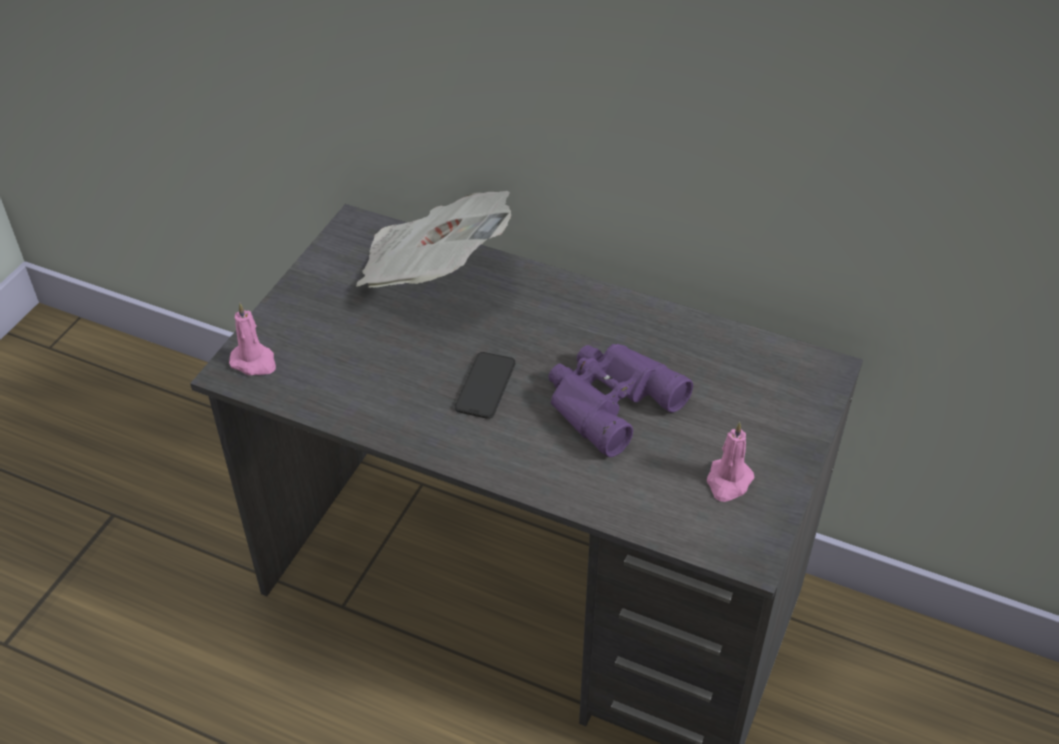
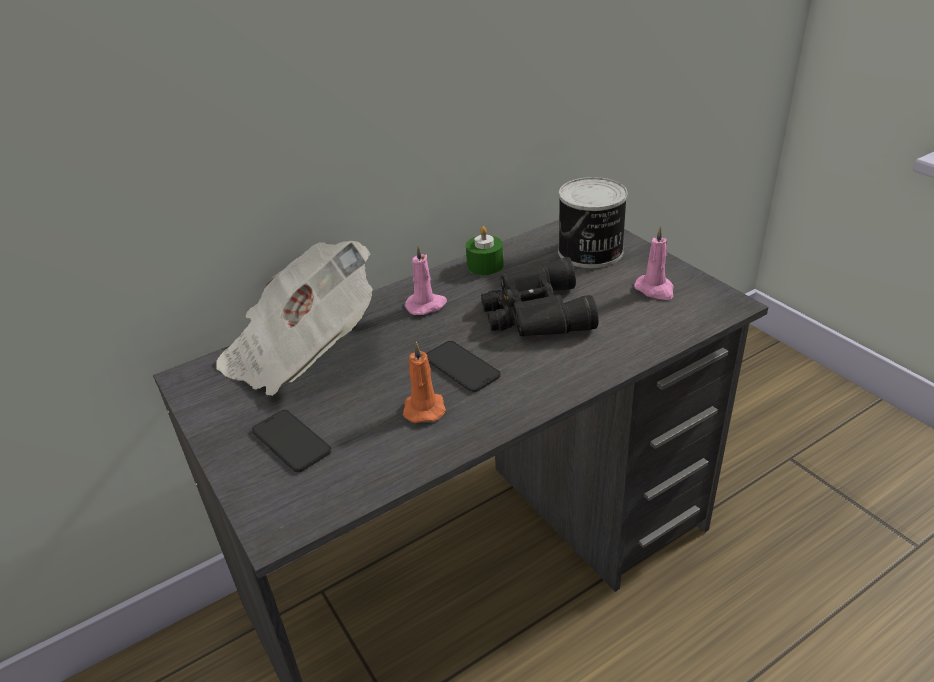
camera: 55 degrees left, 10 degrees down
(254, 362) = (282, 505): pink candle -> pink candle (426, 305)
(322, 328) = (291, 441): none -> phone
(413, 387) = (424, 407): none -> orange candle
(607, 401) = (534, 313): purple binoculars -> black binoculars
(666, 326) = (485, 265): none -> green candle
(762, 399) = (590, 252): none -> can

